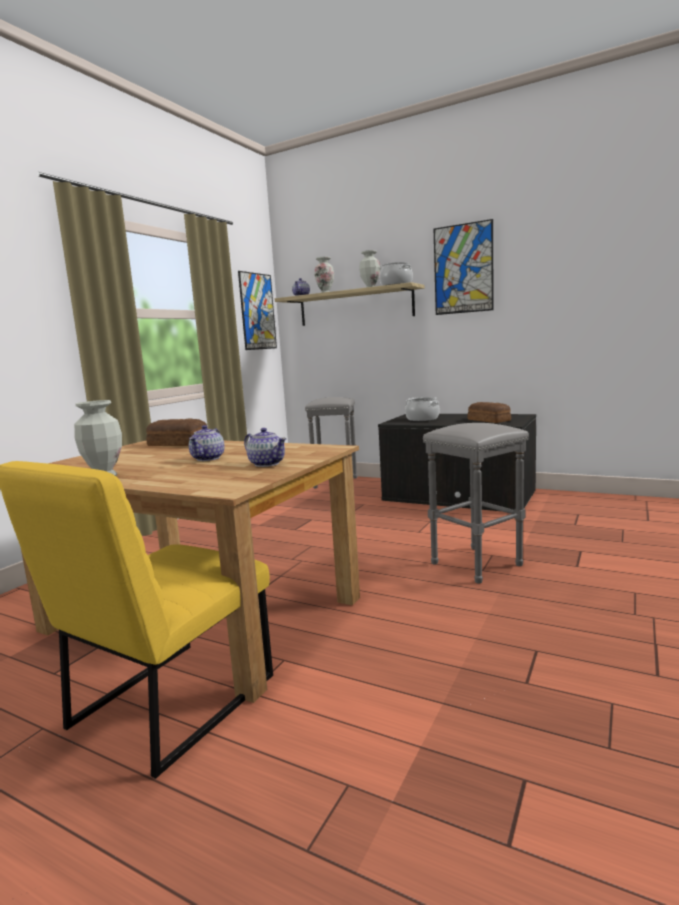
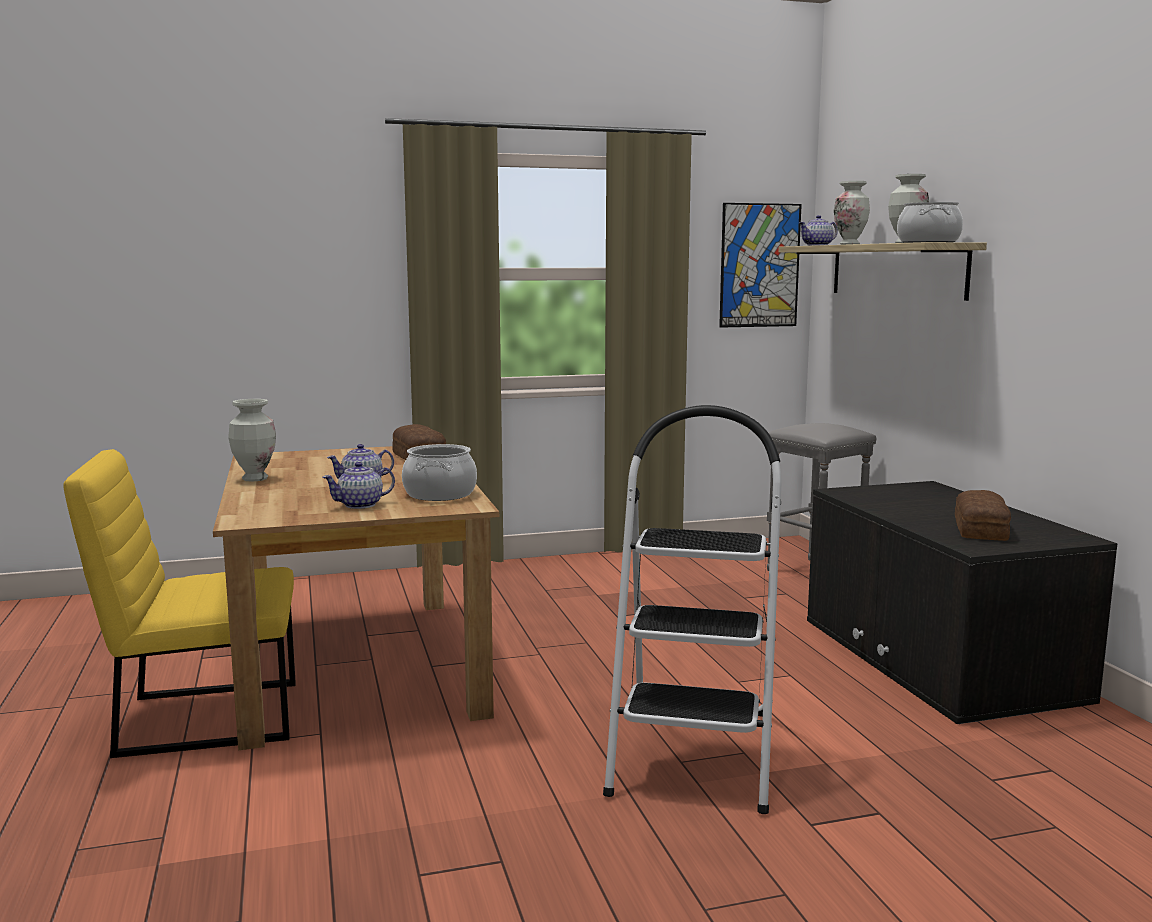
camera: 45 degrees right, 0 degrees up
(267, 463) = (361, 505): teapot -> teapot turned 60 degrees clockwise
(422, 419) = (902, 498): cooking pot -> cooking pot (440, 494)
(463, 269) = (1044, 218): picture -> none
(476, 563) = (697, 750): grey stool -> step ladder

